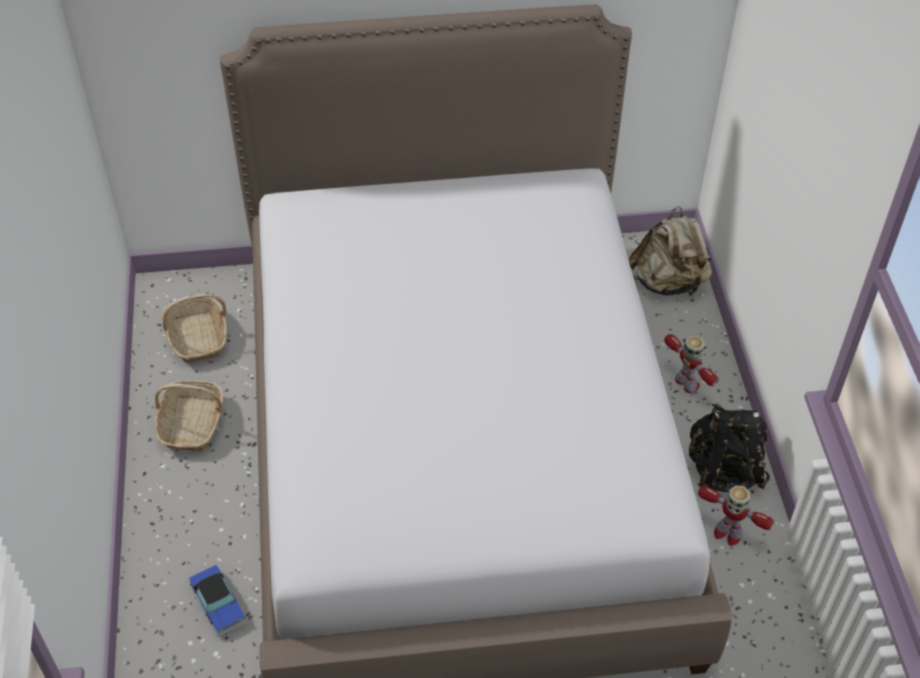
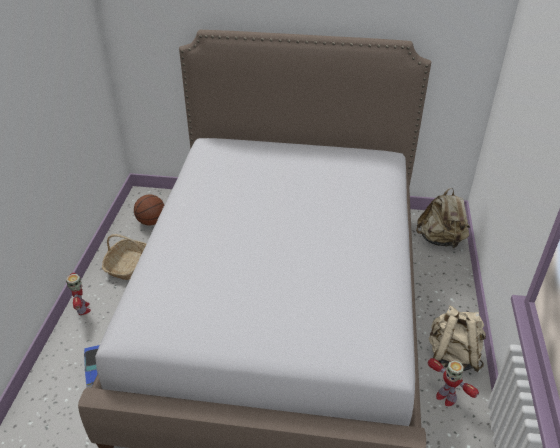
camera: 15 degrees right, 10 degrees down
(197, 337) = (151, 222): basket -> basketball
(687, 384) = (439, 298): toy robot -> toy robot (83, 309)
(723, 470) = (452, 355): black backpack -> beige backpack

